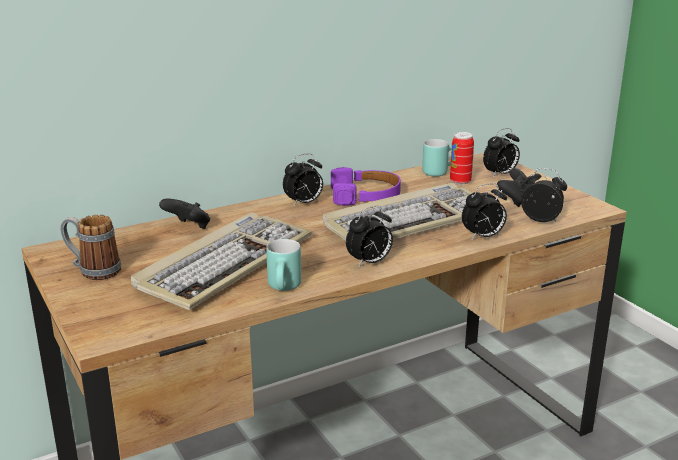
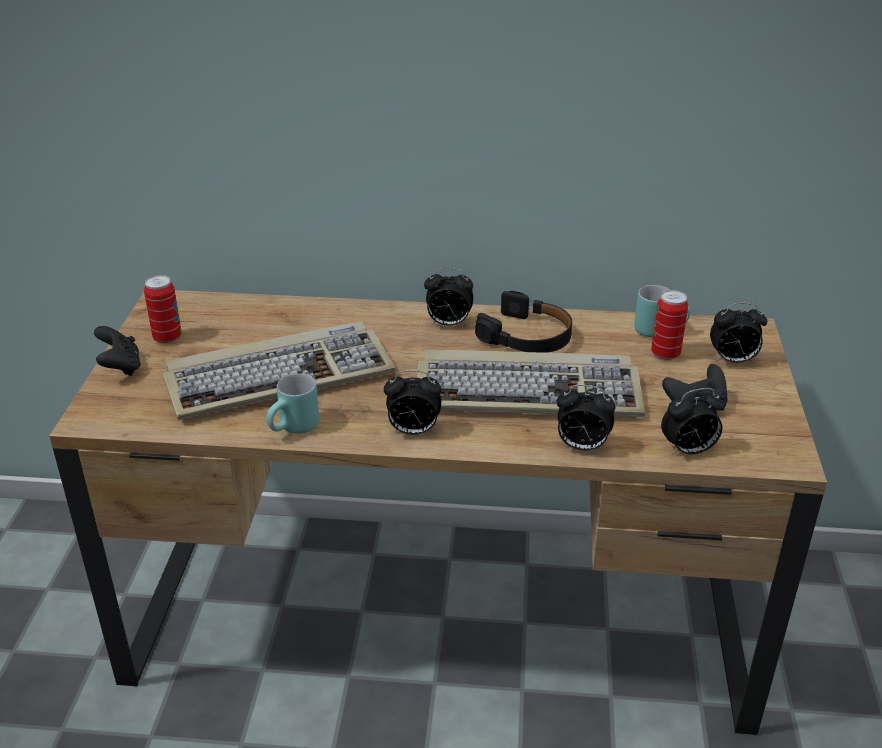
camera: 35 degrees right, 10 degrees up
(93, 270) = (167, 338): mug -> can
(188, 227) = (302, 316): black game controller -> black game controller (121, 367)
(365, 195) = (527, 336): purple headphones -> black headphones
(541, 220) = (688, 451): alarm clock -> alarm clock turned 105 degrees clockwise

